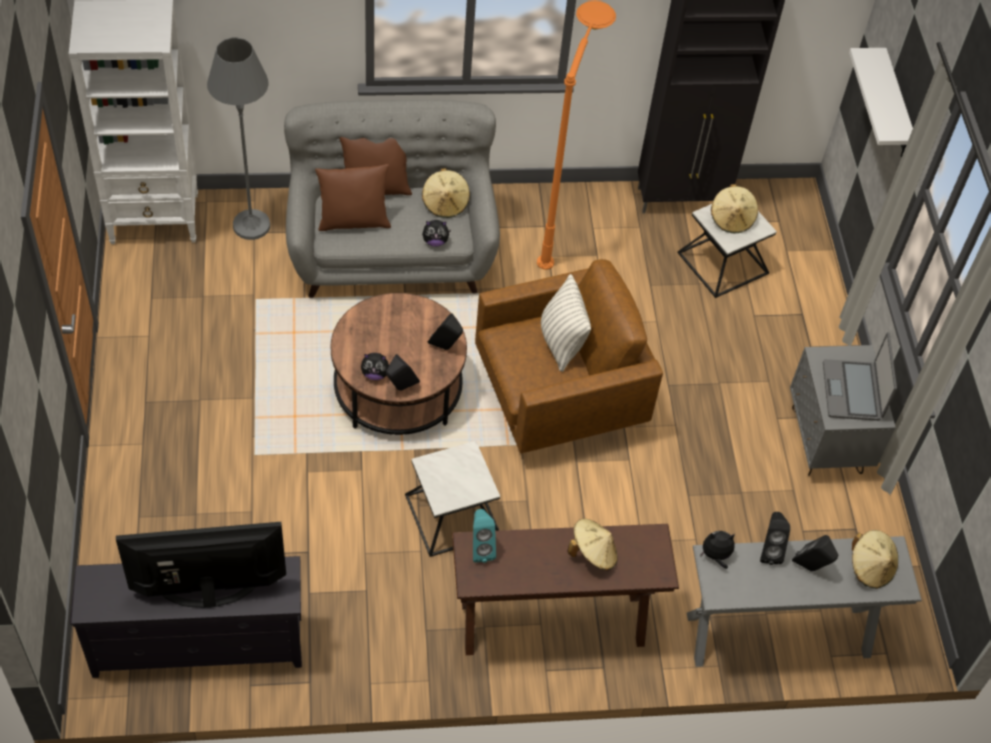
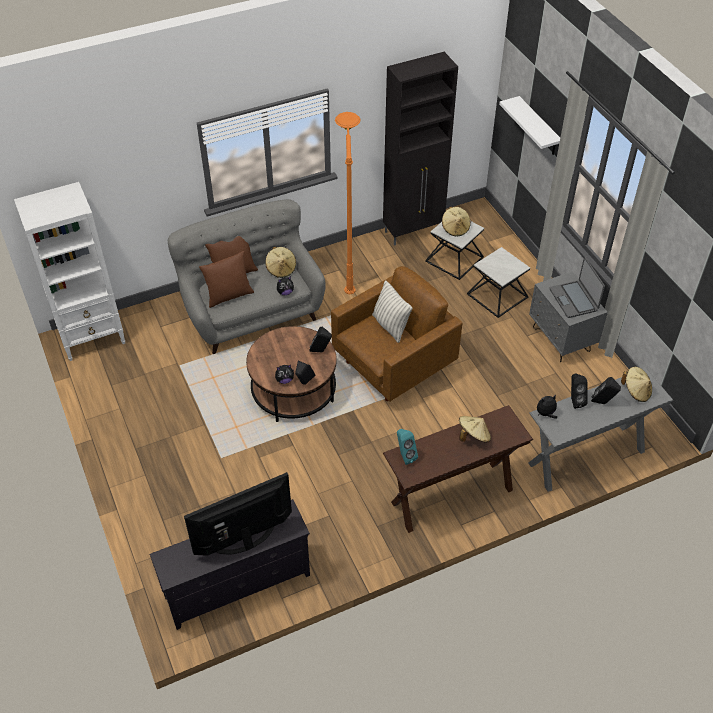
camera: 15 degrees left, 5 degrees down
(251, 225) = (157, 323): grey floor lamp -> none
(453, 515) = (362, 453): side table -> side table (497, 295)

